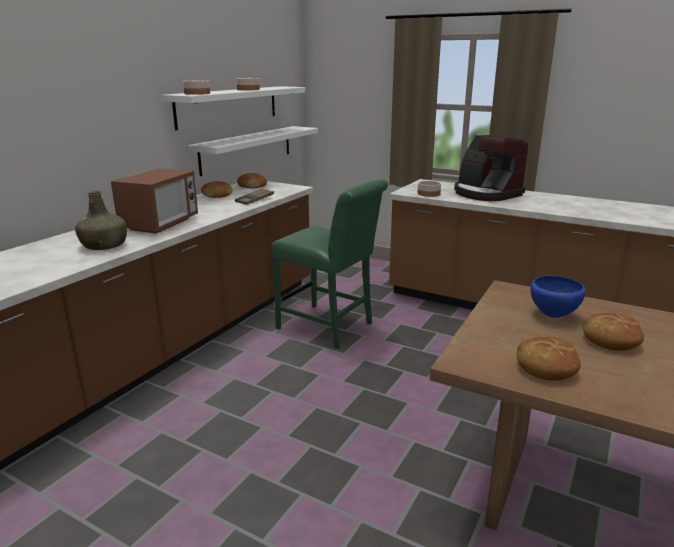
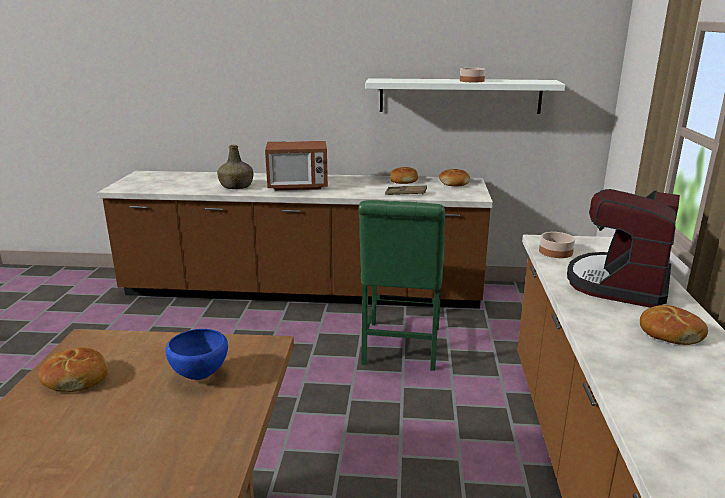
camera: 65 degrees right, 0 degrees up
(197, 93) = (390, 80): bowl -> none
(247, 149) = (483, 145): white shelf -> none
(610, 340) = (144, 414): bread -> bread (669, 333)

